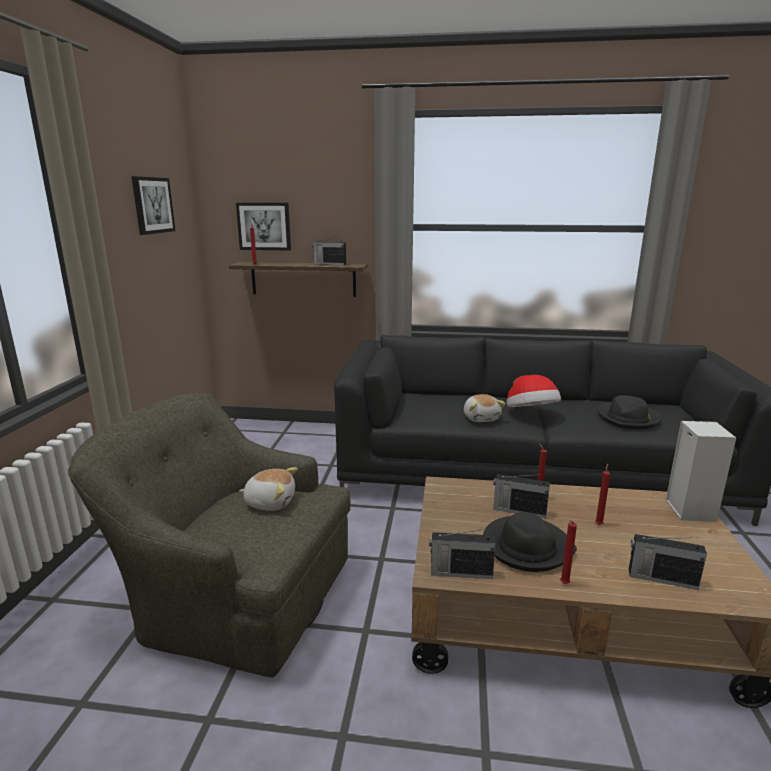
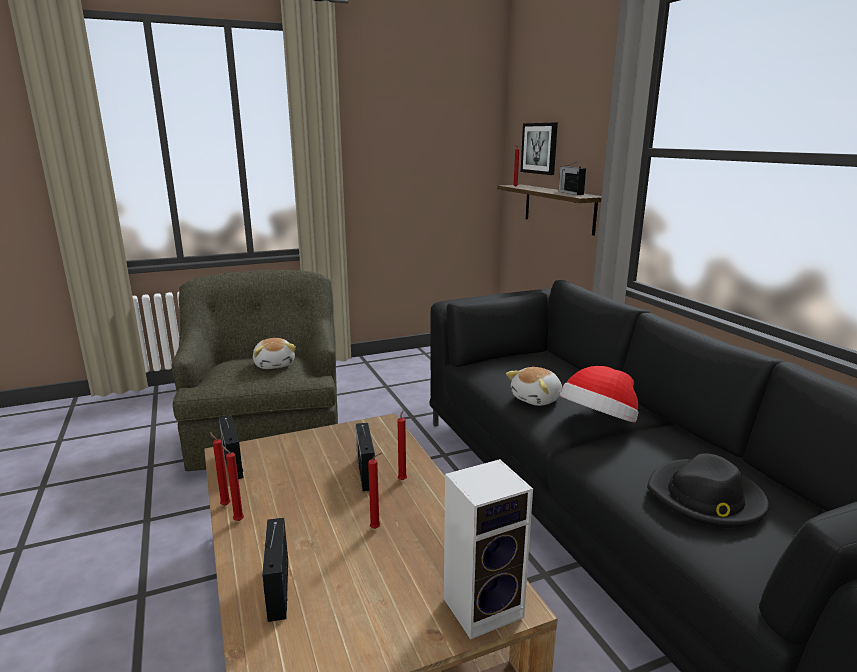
camera: 60 degrees right, 0 degrees up
(152, 205) = (429, 125): picture -> none
(526, 547) = (295, 489): black hat -> none
(534, 588) = (224, 505): none -> red candle

